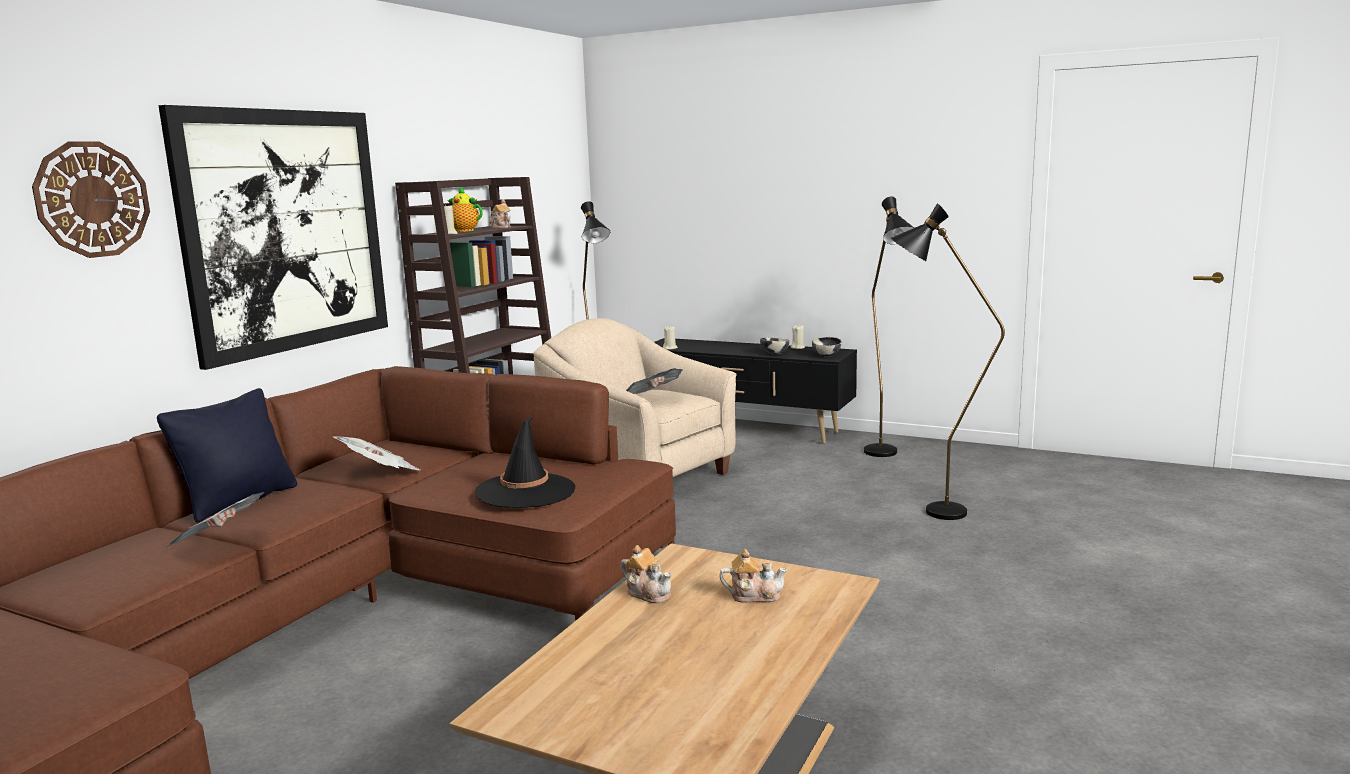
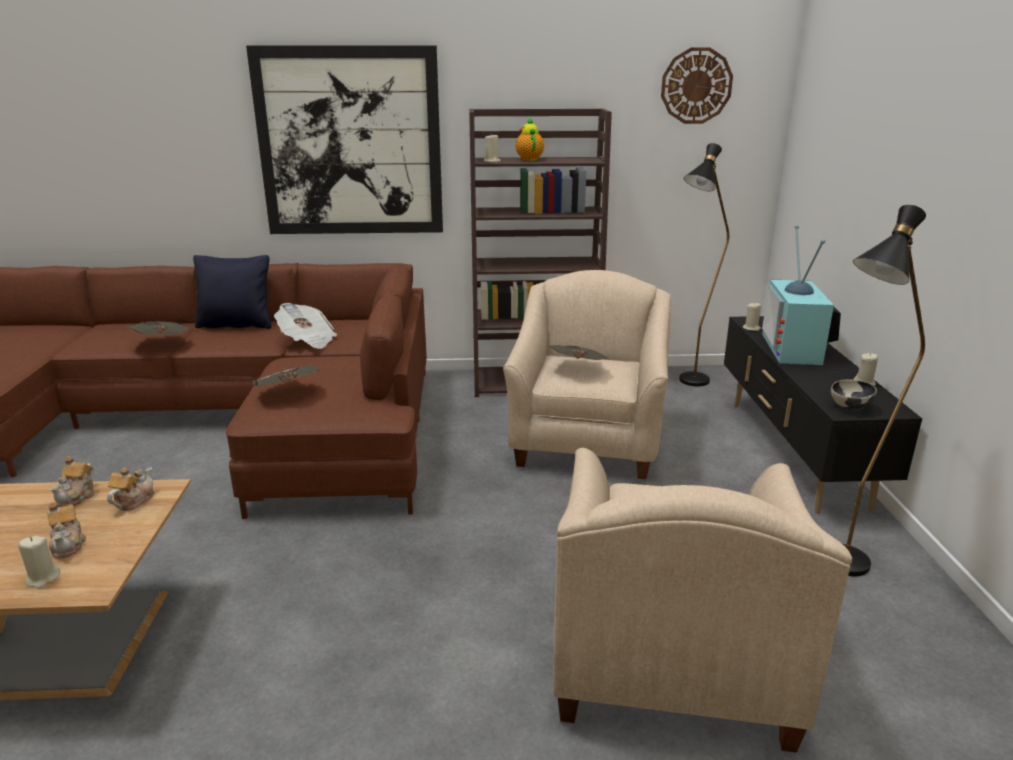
camera: 60 degrees right, 10 degrees up
(92, 199) = (199, 111): wall clock -> wall clock (696, 86)
(500, 227) = (574, 160): teapot -> teapot (133, 501)
(525, 491) = (288, 393): black hat -> newspaper
(724, 348) = (796, 349): none -> television
(774, 354) = (810, 378): bowl -> none
(812, 605) = (43, 579): none -> beige candle
(930, 512) = (670, 652): black floor lamp -> beige armchair

